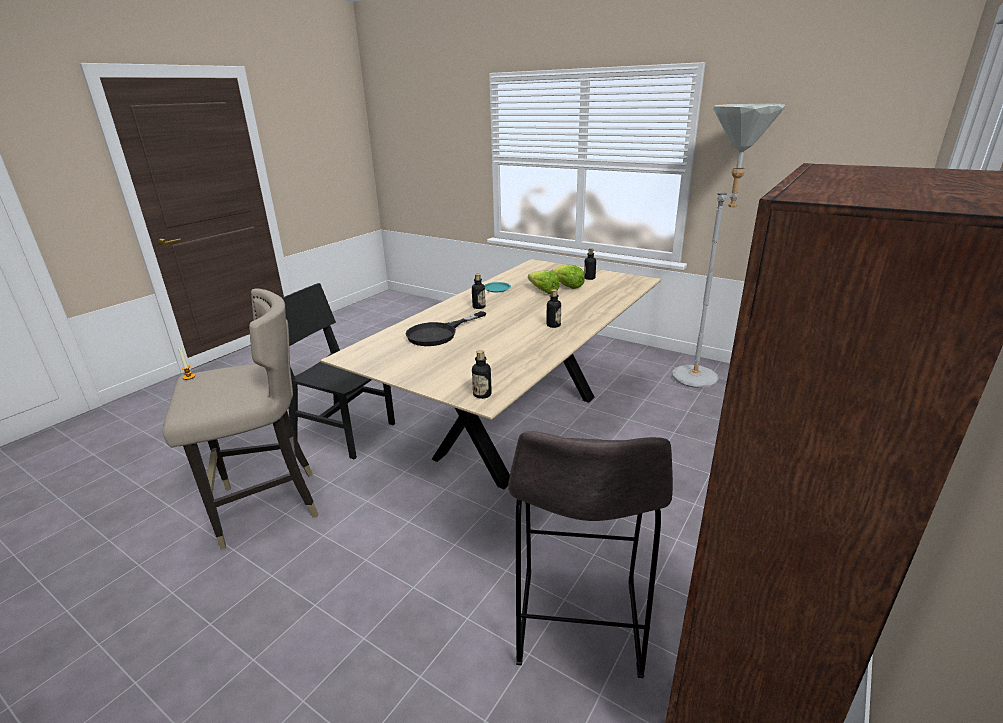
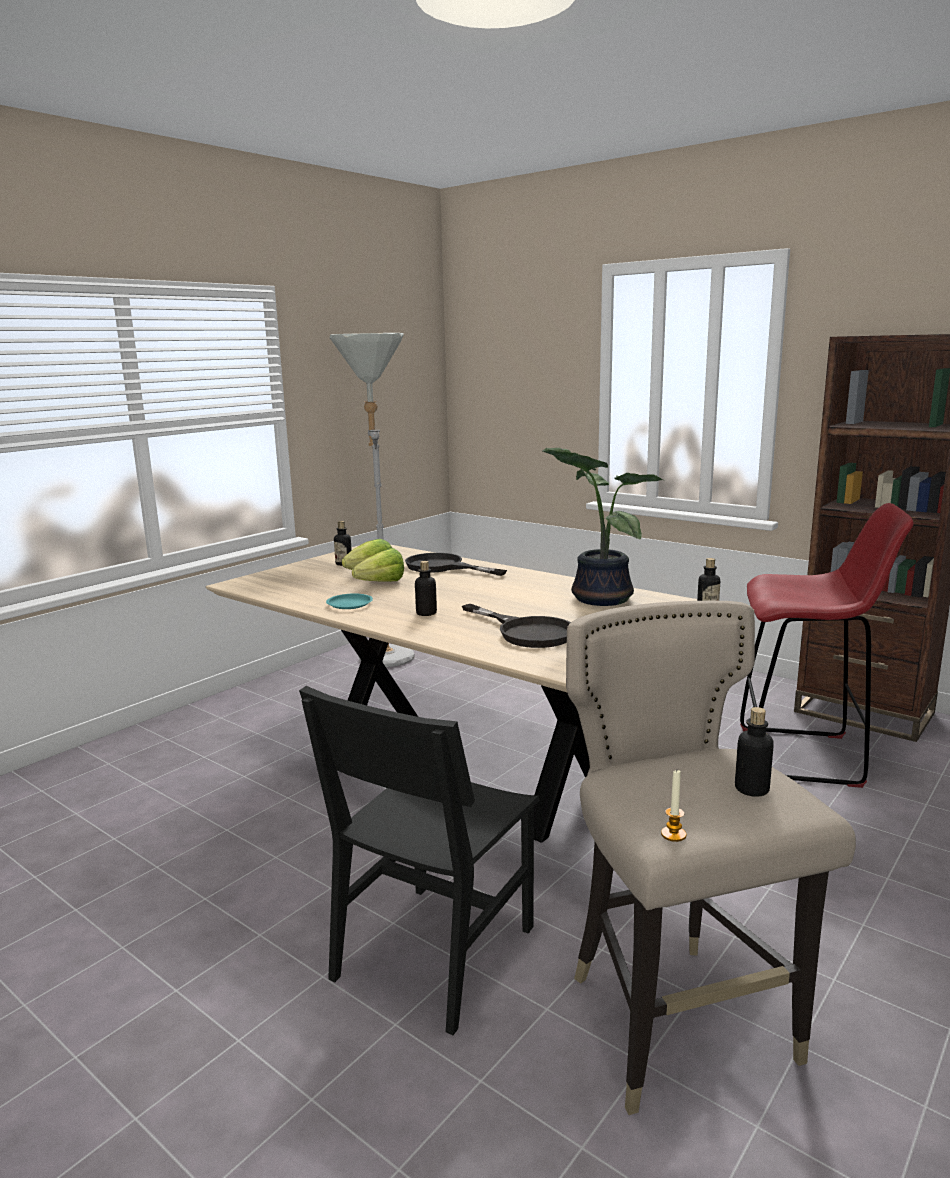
camera: 85 degrees left, 10 degrees down
(517, 353) = (597, 598): none -> potted plant
(553, 325) = (513, 583): bottle -> bottle (751, 789)
(578, 626) = (804, 757): grey stool -> red stool
(592, 302) = (443, 567): none -> black frying pan

